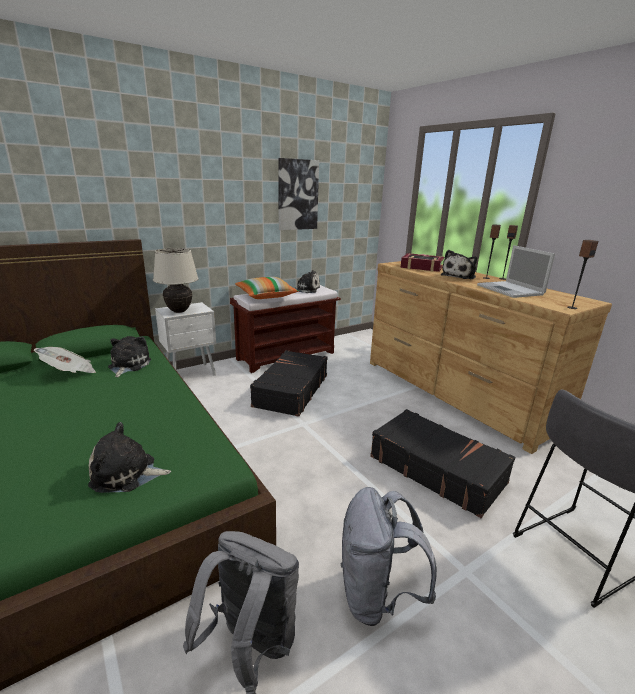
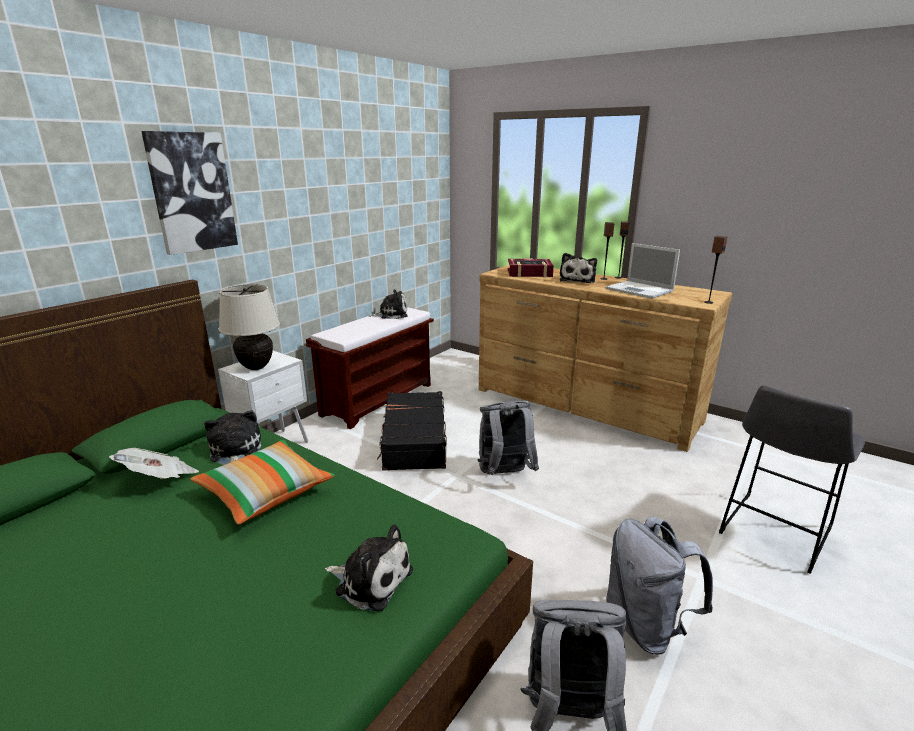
camera: 20 degrees left, 0 degrees up
(127, 474) = (371, 580): plush toy -> plush toy turned 135 degrees counterclockwise
(266, 296) = (353, 330): pillow -> pillow (266, 493)
(297, 195) = (367, 199): picture -> picture (191, 192)
(343, 432) = (504, 474): none -> grey backpack
(436, 469) = (618, 489): black suitcase -> none

